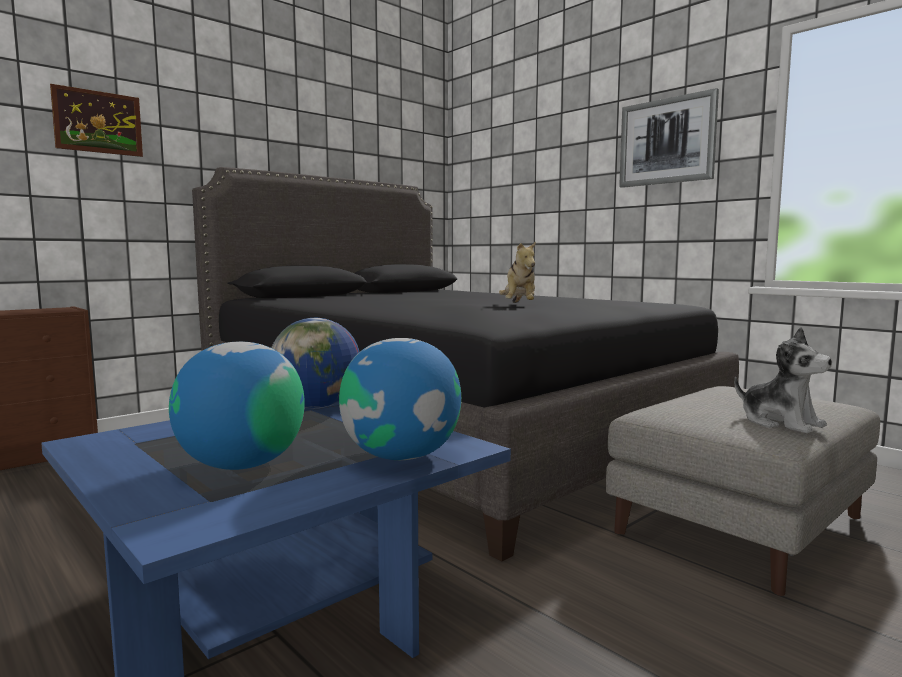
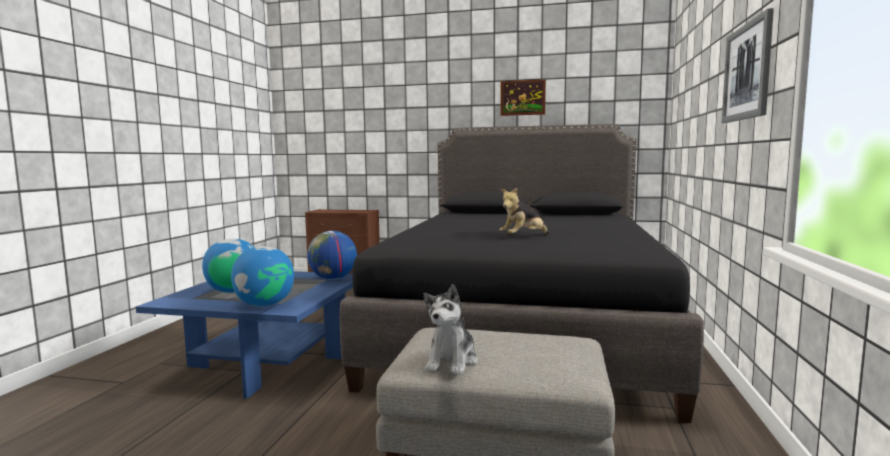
camera: 55 degrees right, 0 degrees up
(98, 122) = (395, 111): picture -> picture (522, 97)

